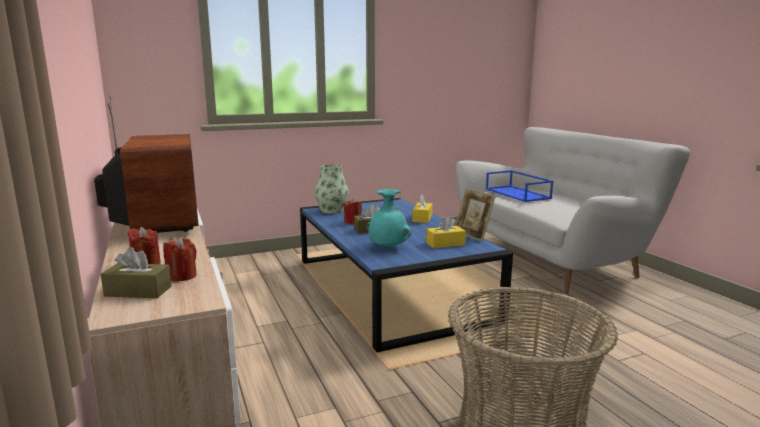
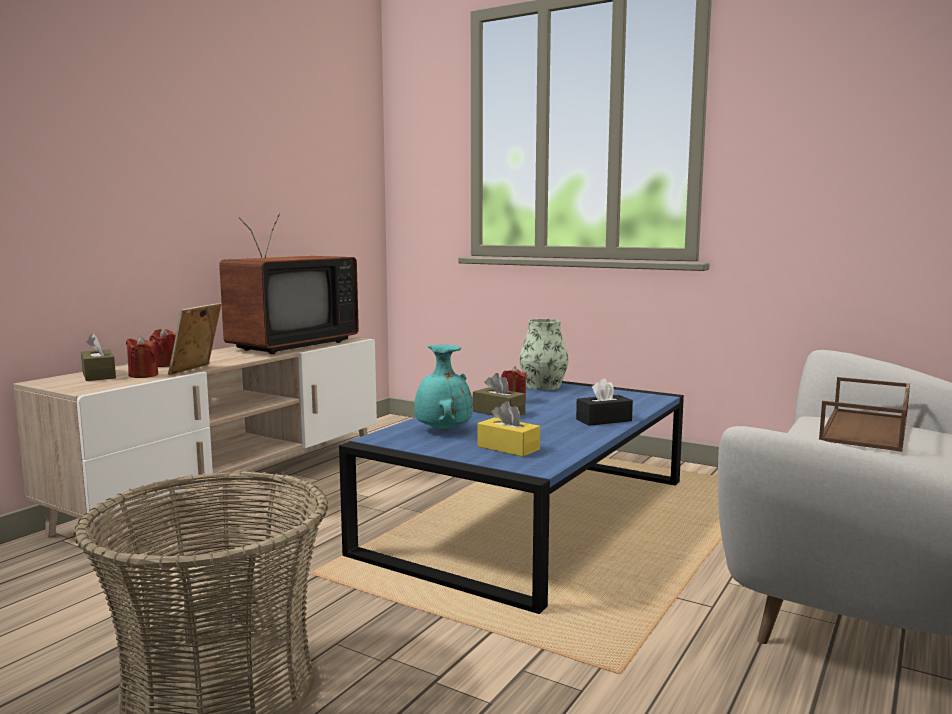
camera: 55 degrees right, 5 degrees down
(422, 218) = (603, 420): yellow tissue box -> black tissue box
(472, 235) = (578, 453): picture frame -> picture frame (197, 370)
(518, 194) = (866, 430): blue tray -> brown tray

